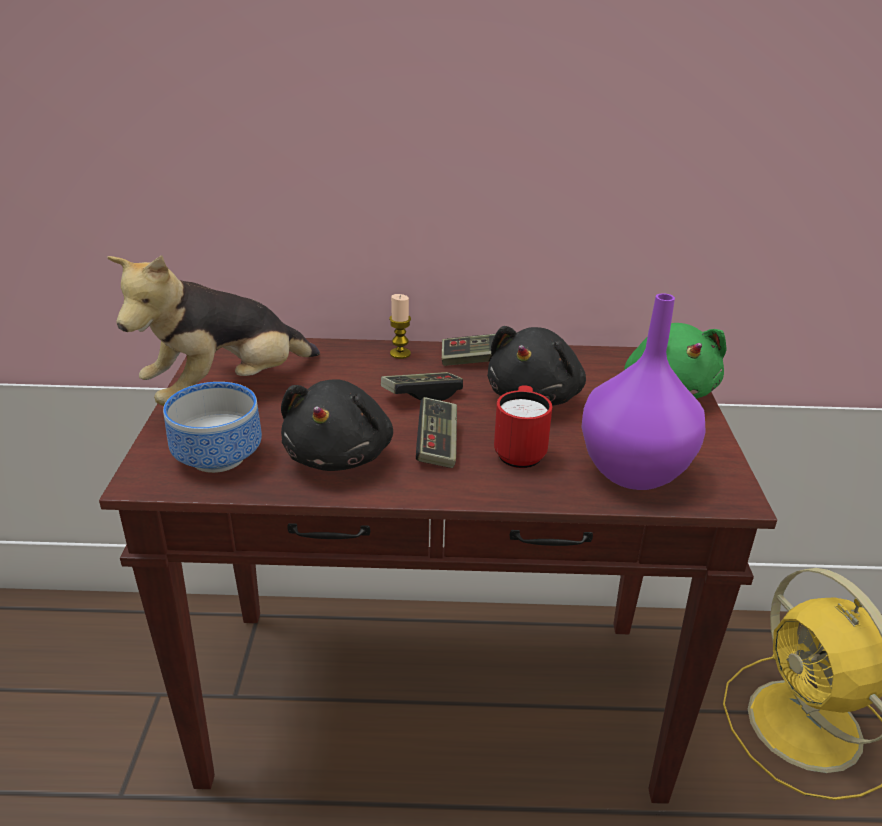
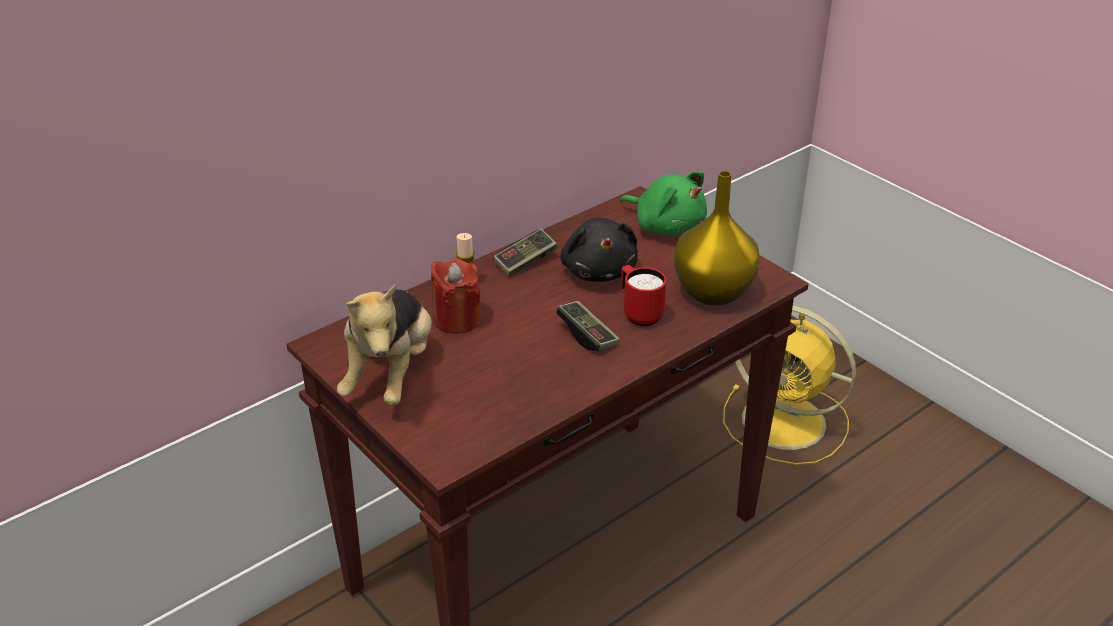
camera: 40 degrees left, 5 degrees up
(222, 456) = (469, 418): bowl -> none
(340, 455) = (541, 375): black plush toy -> none
(345, 376) = (456, 319): none -> red candle
(422, 395) = (528, 306): game controller -> none
(634, 470) = (712, 291): purple vase -> yellow vase

